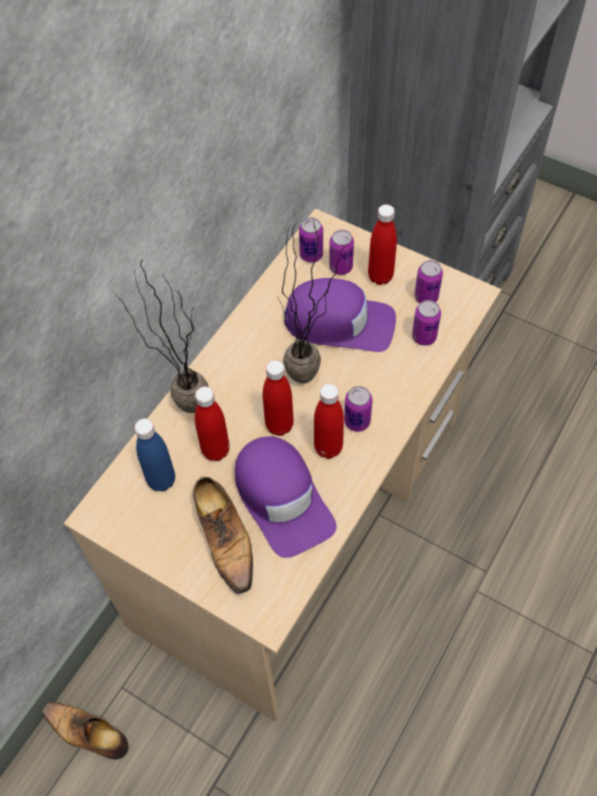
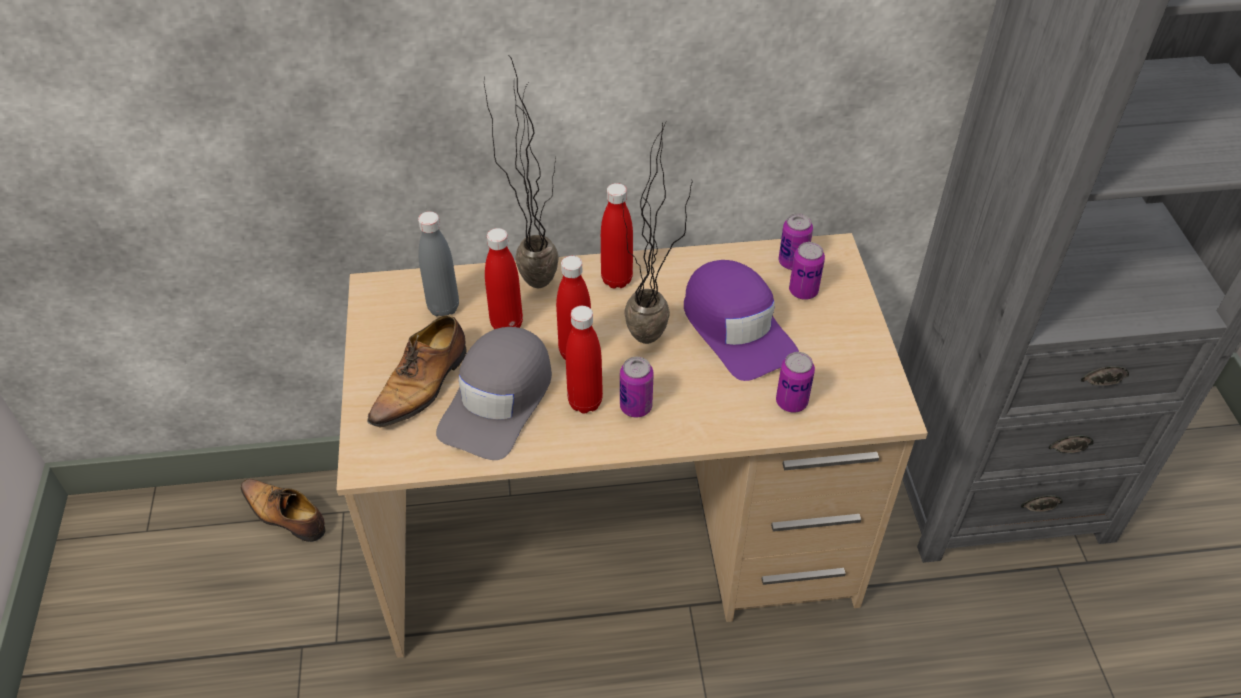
camera: 50 degrees right, 10 degrees down
(87, 732) = (285, 515): shoe -> shoe turned 45 degrees counterclockwise
(161, 480) = (443, 308): blue bottle -> grey bottle
(282, 499) = (498, 401): purple cap -> grey cap
(380, 277) = (826, 326): red bottle -> red bottle (616, 279)
(426, 297) = (842, 376): can -> none

